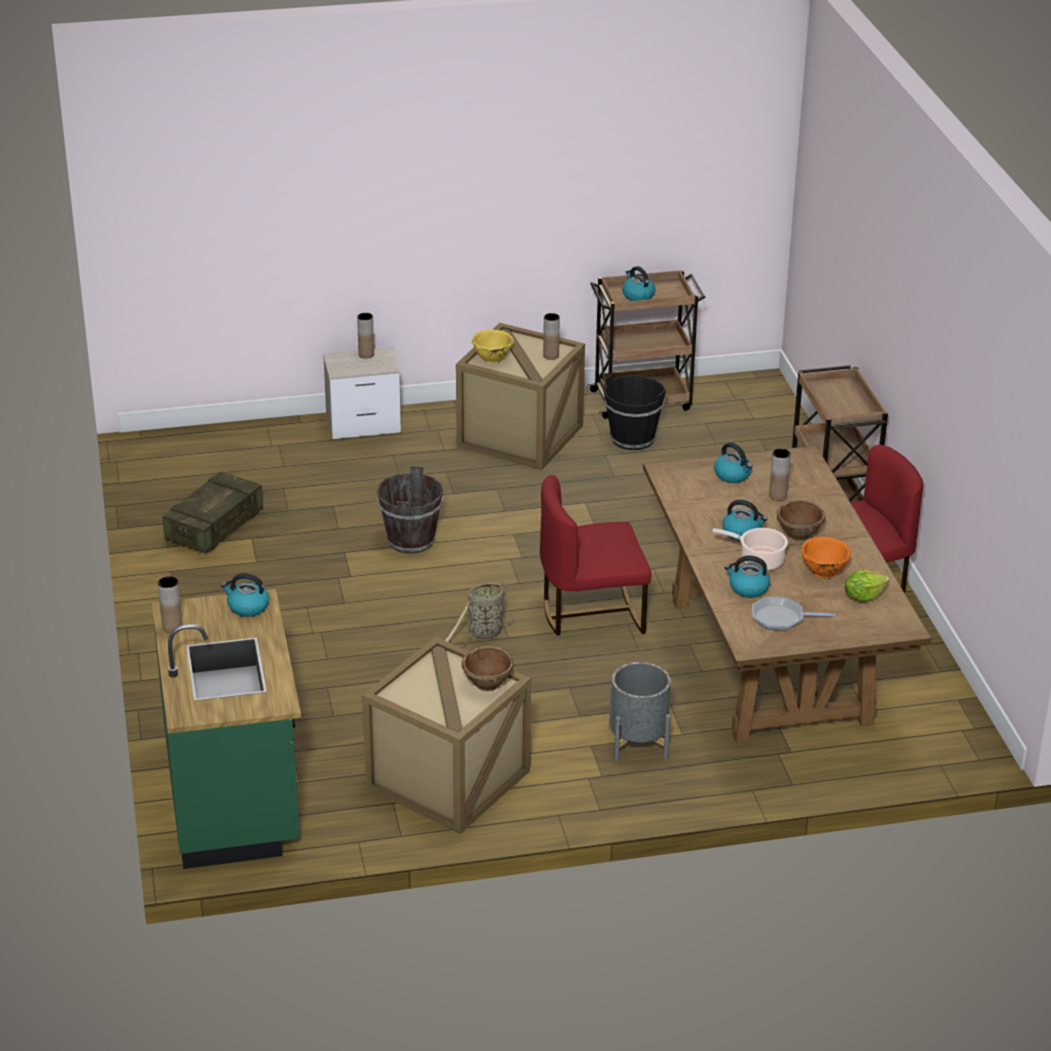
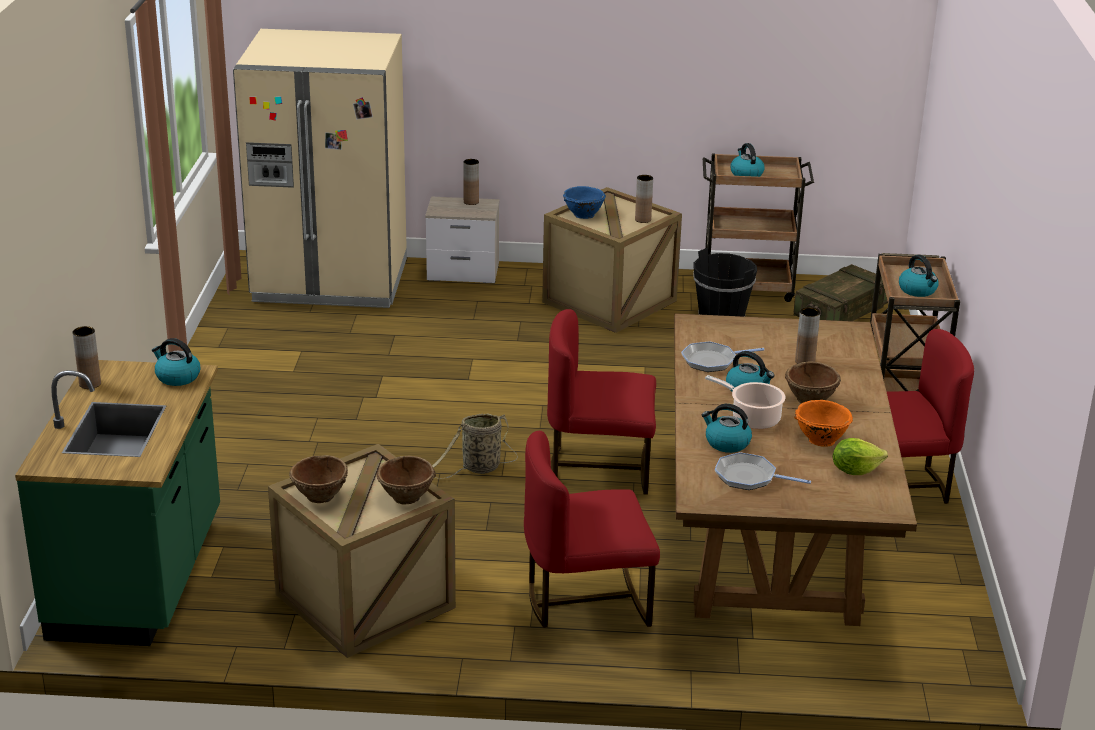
camera: 15 degrees right, 5 degrees down
(214, 527) = (273, 337): crate -> crate (840, 313)
(237, 455) = (330, 281): none -> beige fridge
(410, 540) = (452, 375): brown bucket -> none
(412, 696) = (320, 497): none -> brown bowl
(492, 358) = (583, 215): yellow bowl -> blue bowl
(638, 743) = (586, 600): grey planter -> red chair
(699, 508) = (712, 361): none -> frying pan
(733, 475) = (765, 336): kettle -> kettle (918, 290)

